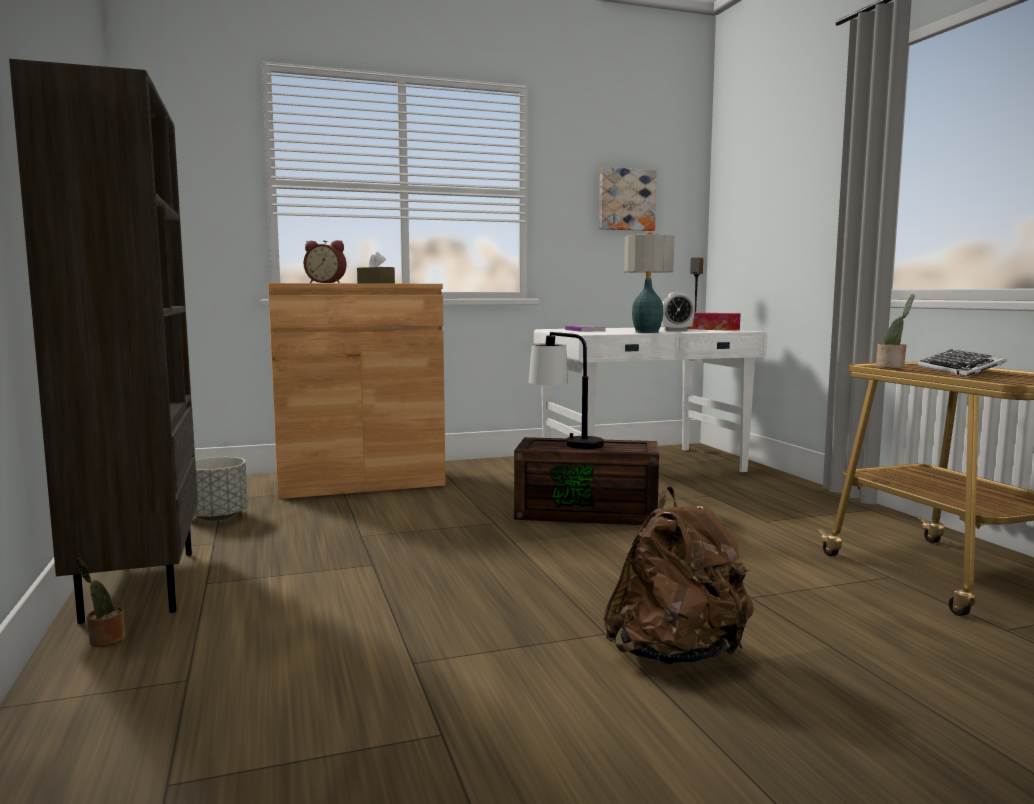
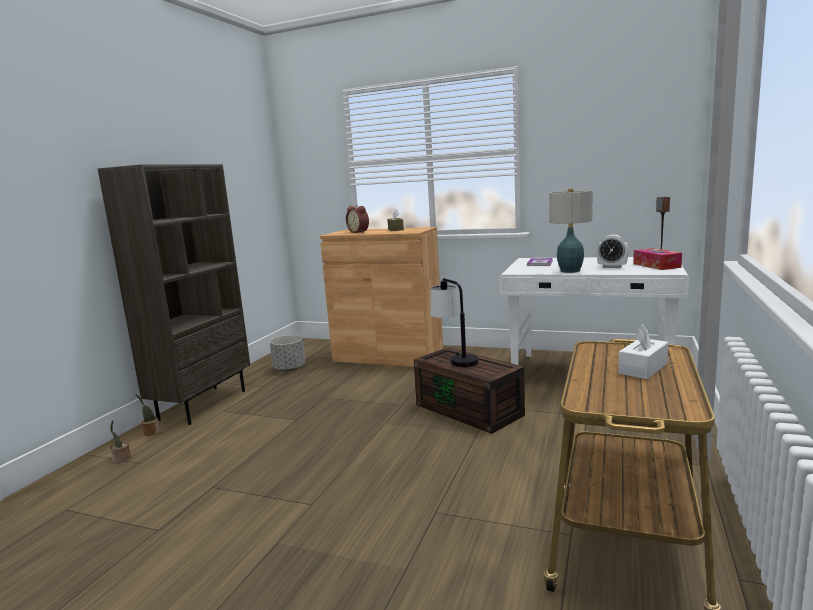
camera: 40 degrees right, 5 degrees up
(626, 200) = (611, 146): picture -> none
(677, 655) = (316, 534): brown backpack -> none
(892, 367) = (593, 353): potted plant -> potted plant (121, 459)
(959, 370) = (643, 368): keyboard -> white tissue box

